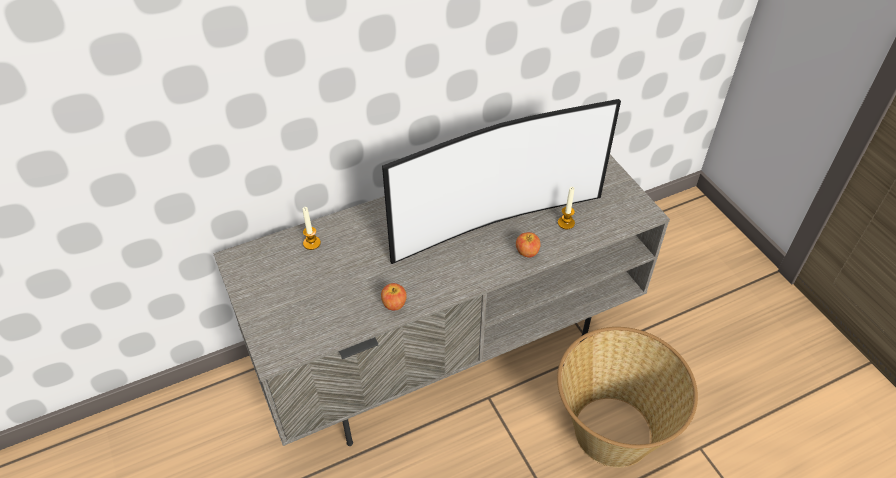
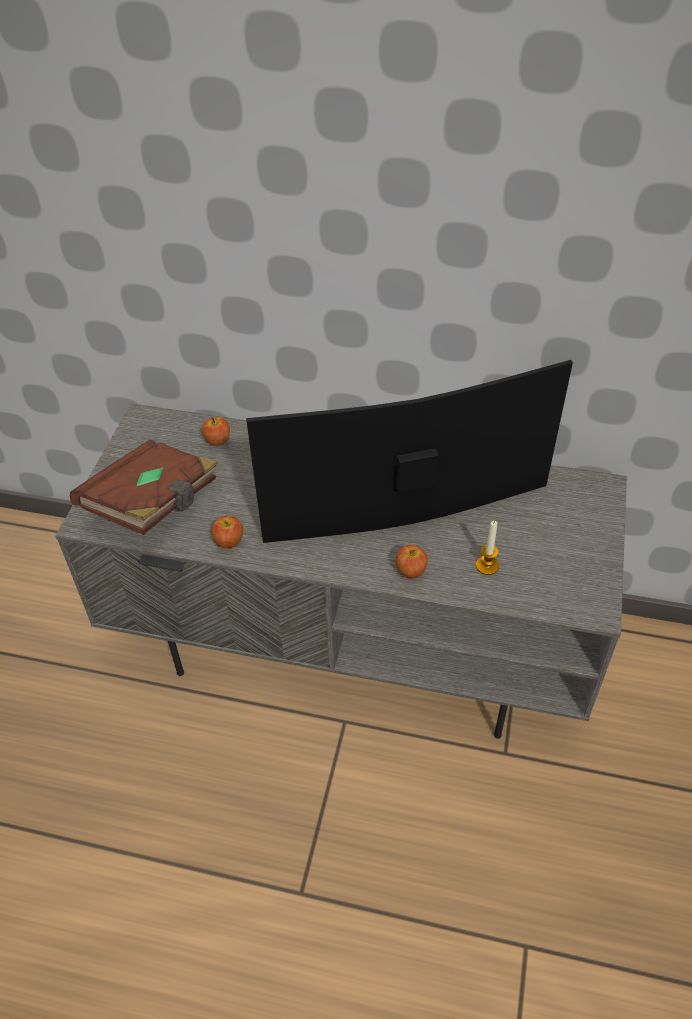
camera: 40 degrees right, 0 degrees up
(312, 243) = (217, 440): candle -> apple
(312, 311) = (154, 503): none -> brown book
(495, 222) = (410, 520): television -> television turned 150 degrees clockwise
(611, 430) = (440, 849): basket -> none

